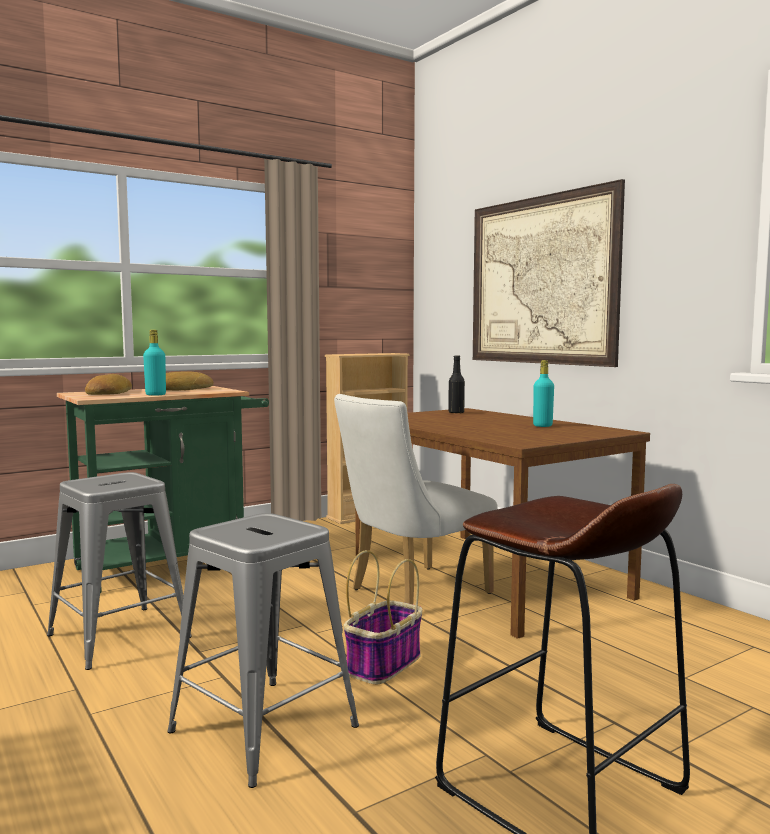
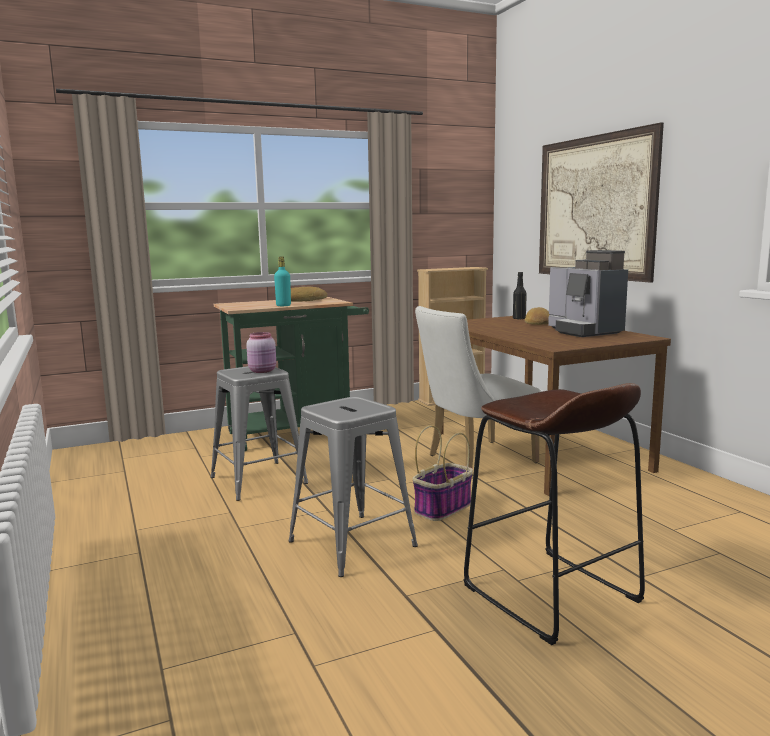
camera: 10 degrees right, 5 degrees up
(108, 393) = (249, 304): bread -> bread (538, 322)
(128, 481) = (263, 371): none -> pink jar
(542, 426) = (583, 331): turquoise bottle -> coffee machine

